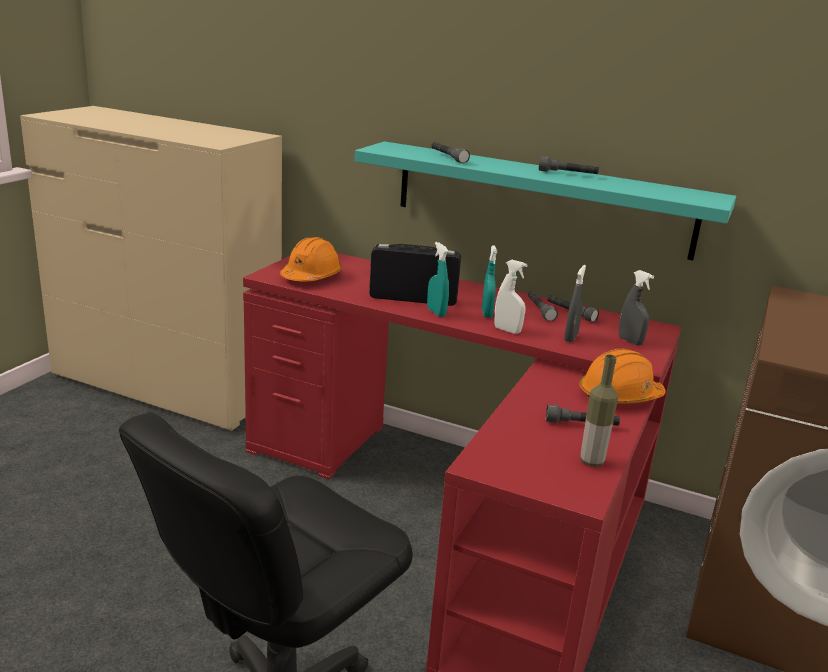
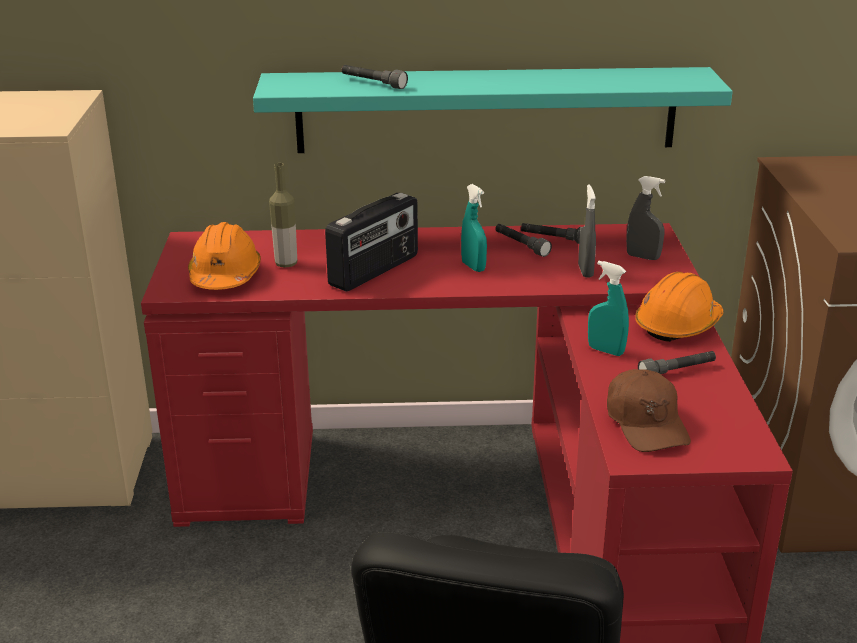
camera: 25 degrees left, 5 degrees up
(413, 298) = (375, 271): radio -> radio turned 150 degrees clockwise
(436, 312) = (420, 282): turquoise spray bottle -> turquoise spray bottle (605, 350)
(507, 330) = (516, 282): white spray bottle -> none
(514, 449) = (646, 423): none -> brown cap
(568, 174) = (526, 77): grey flashlight -> none
(591, 461) = (725, 410): bottle -> bottle (286, 264)

